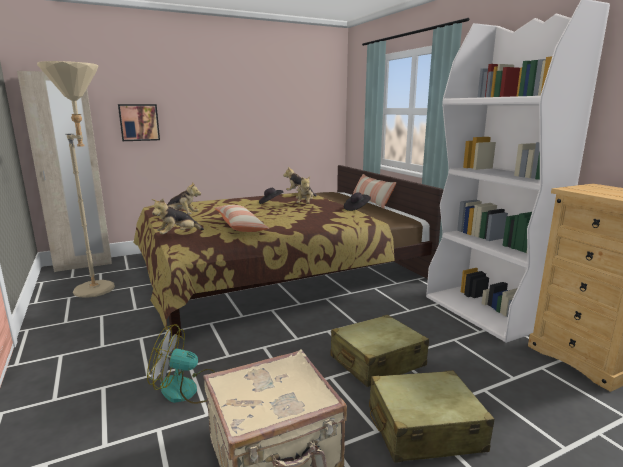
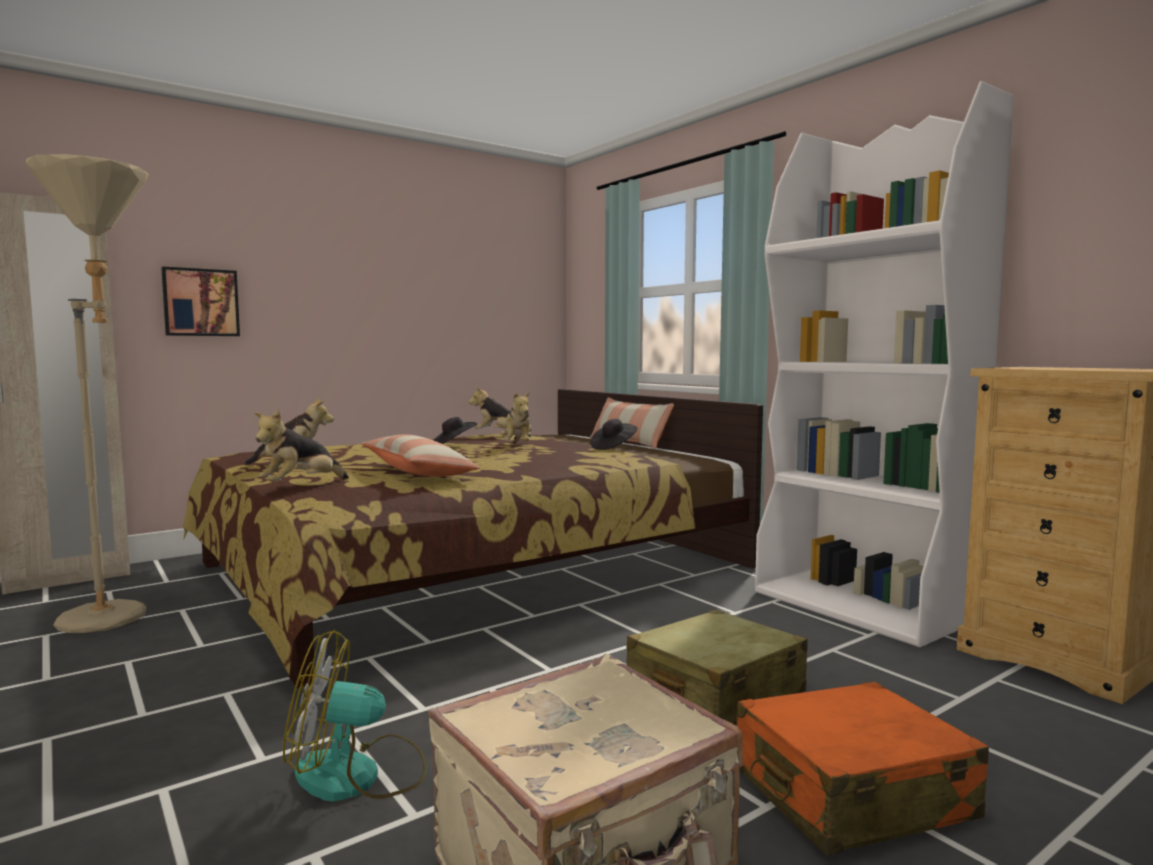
camera: 10 degrees left, 10 degrees down
(424, 429) = (851, 794): beige suitcase -> orange suitcase

